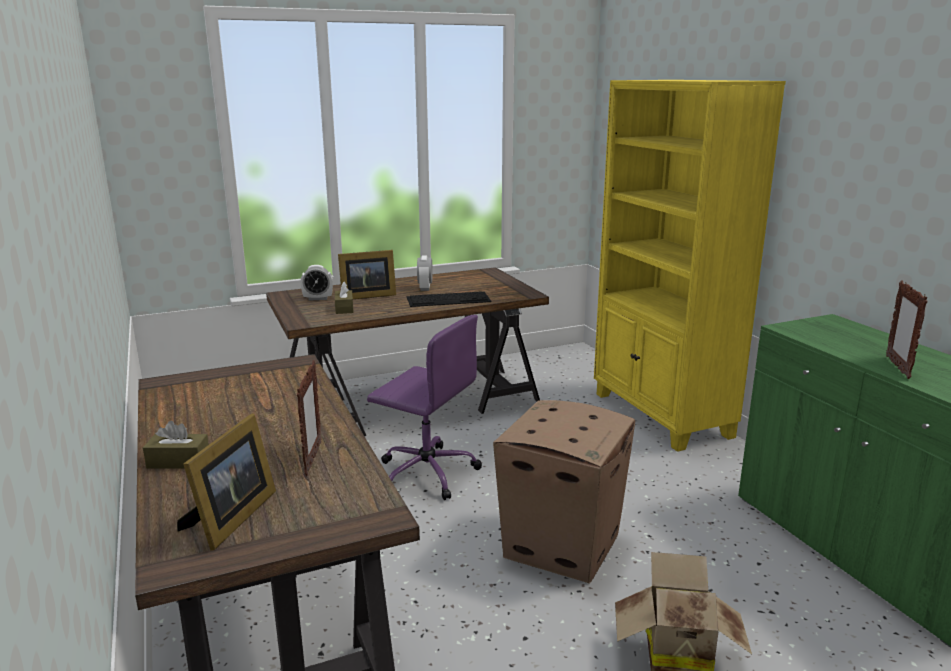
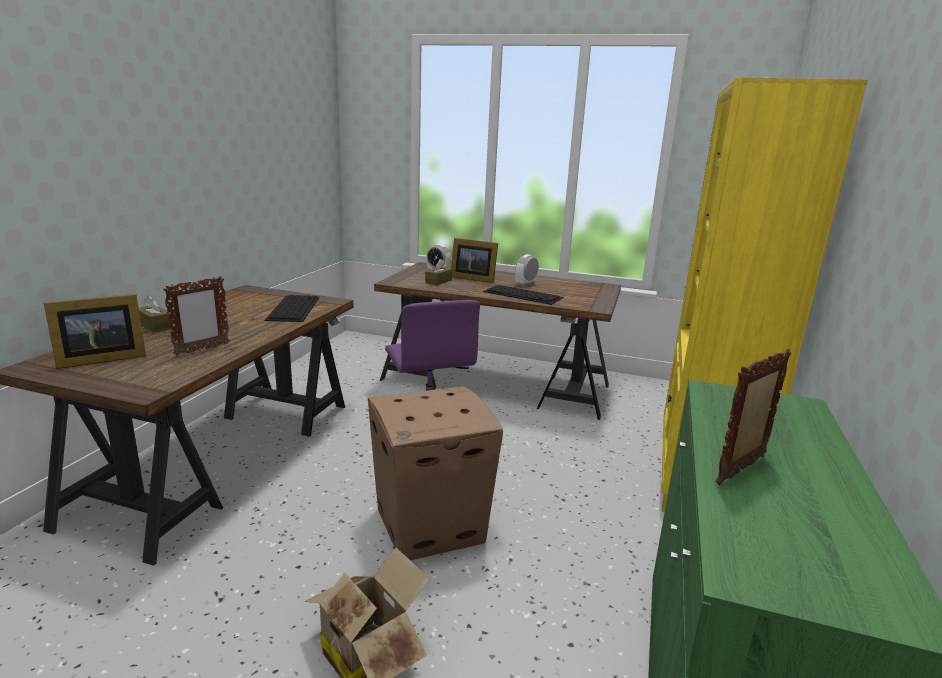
camera: 40 degrees right, 0 degrees up
(279, 383) = (293, 308): none -> keyboard

